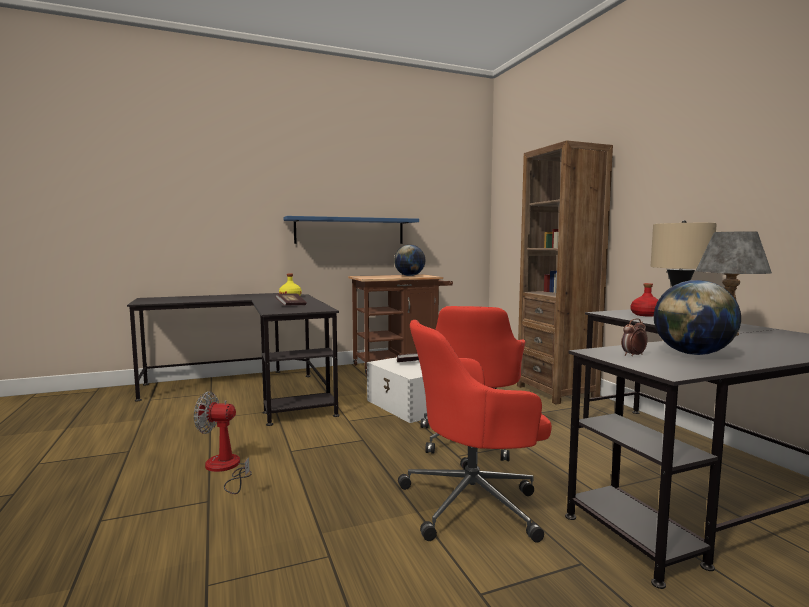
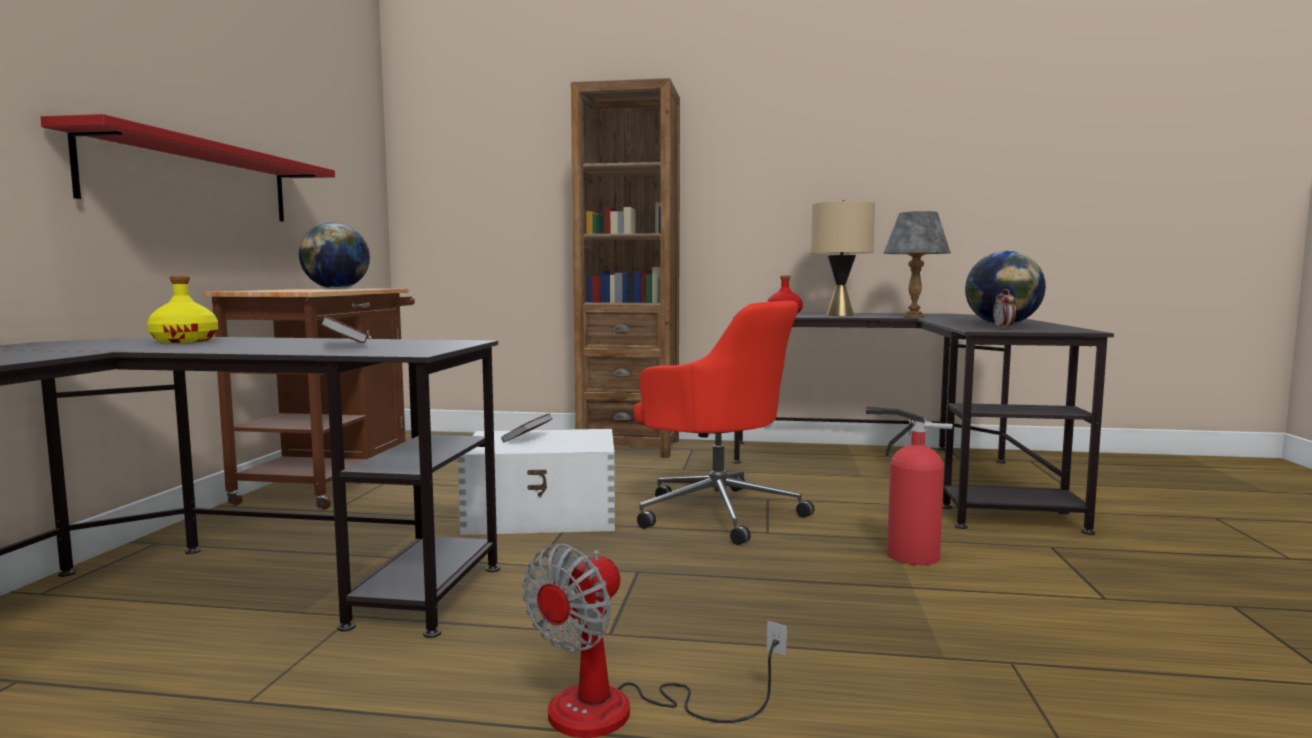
camera: 60 degrees left, 0 degrees up
(350, 231) = (194, 180): blue shelf -> red shelf
(474, 503) = (906, 555): red office chair -> fire extinguisher

